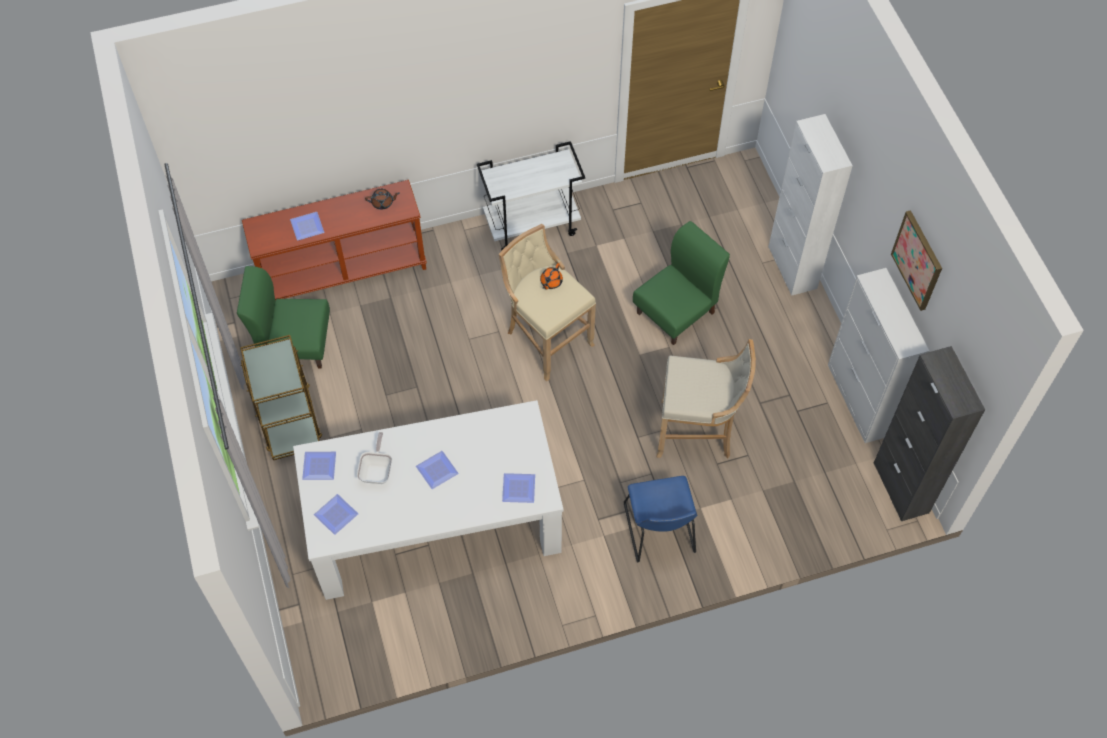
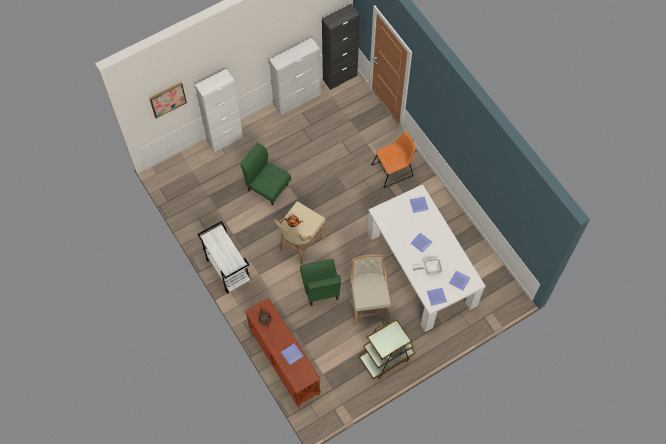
camera: 105 degrees left, 5 degrees up
(294, 344) = (339, 371): green chair -> green chair (320, 288)
(660, 531) = (393, 170): blue chair -> orange chair
(697, 432) = (335, 164): beige stool -> beige stool (368, 304)
(918, 260) = (282, 32): picture -> picture (167, 99)

